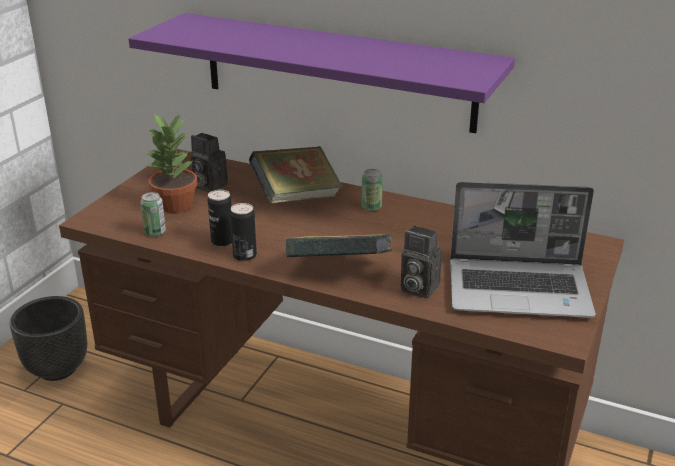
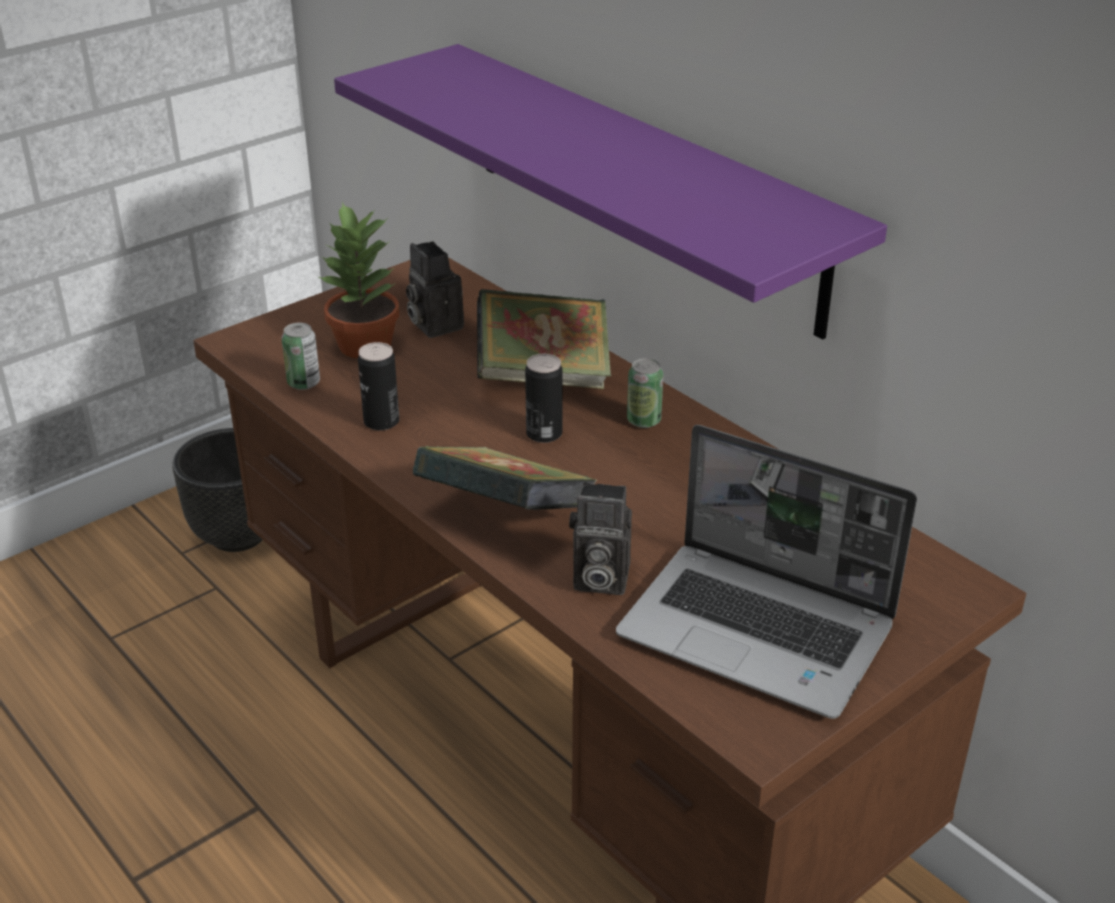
camera: 25 degrees right, 5 degrees up
(244, 256) = (393, 454): can -> can (544, 434)
(417, 288) = (597, 579): camera -> camera turned 45 degrees counterclockwise

